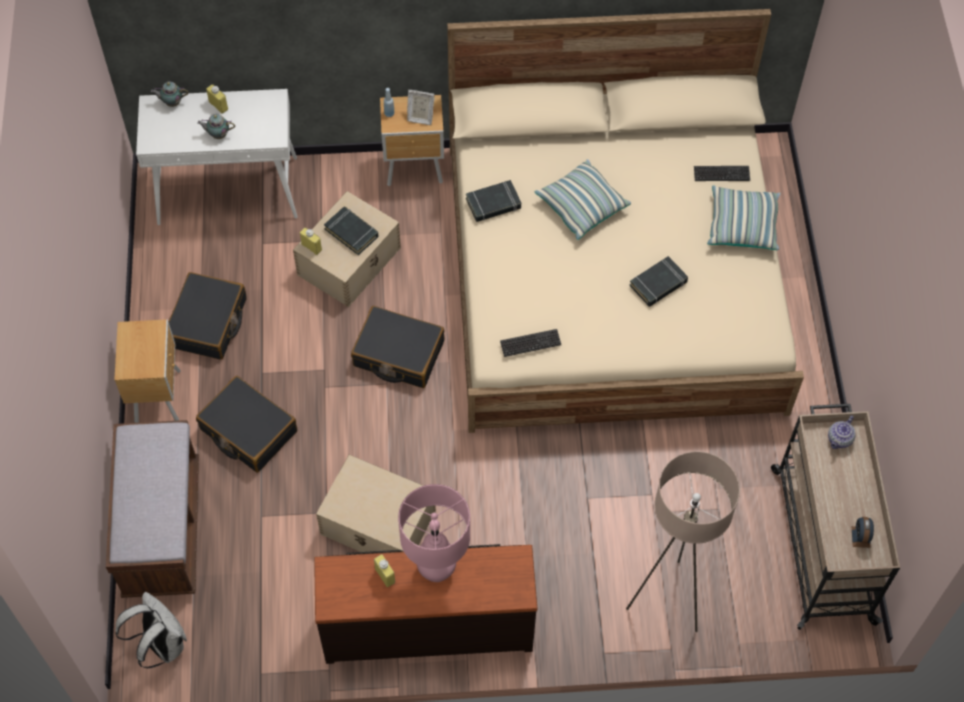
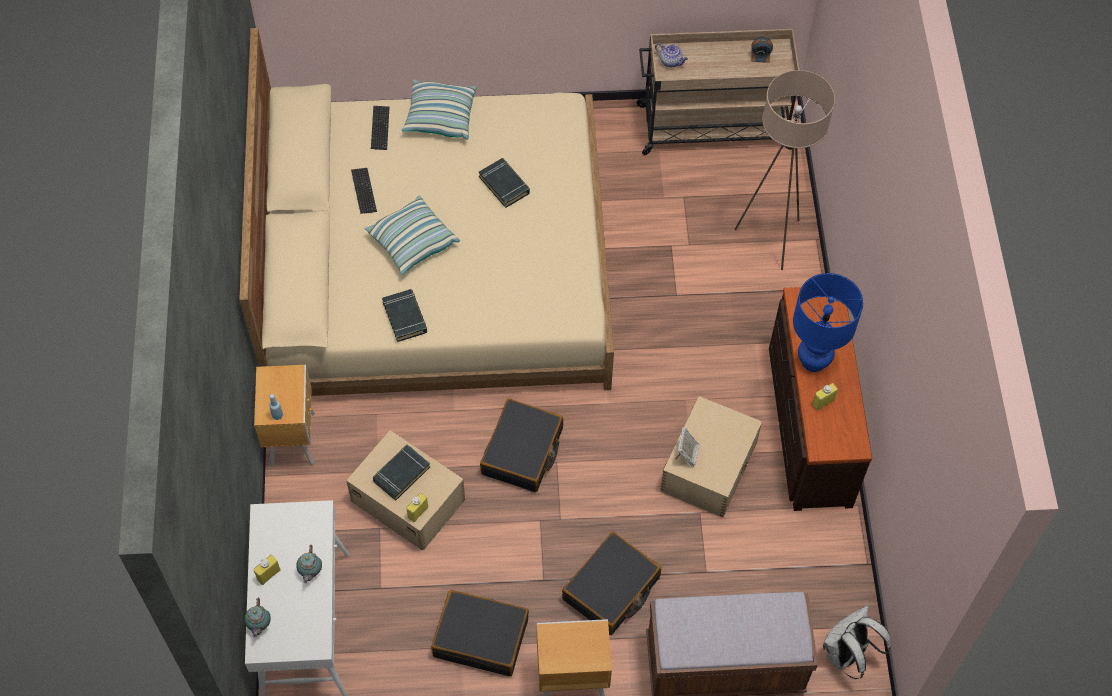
camera: 90 degrees left, 0 degrees up
(420, 117) = (285, 386): picture frame -> picture frame (687, 455)
(437, 569) = (813, 360): pink table lamp -> blue table lamp
(530, 343) = (571, 287): keyboard -> keyboard (364, 191)

